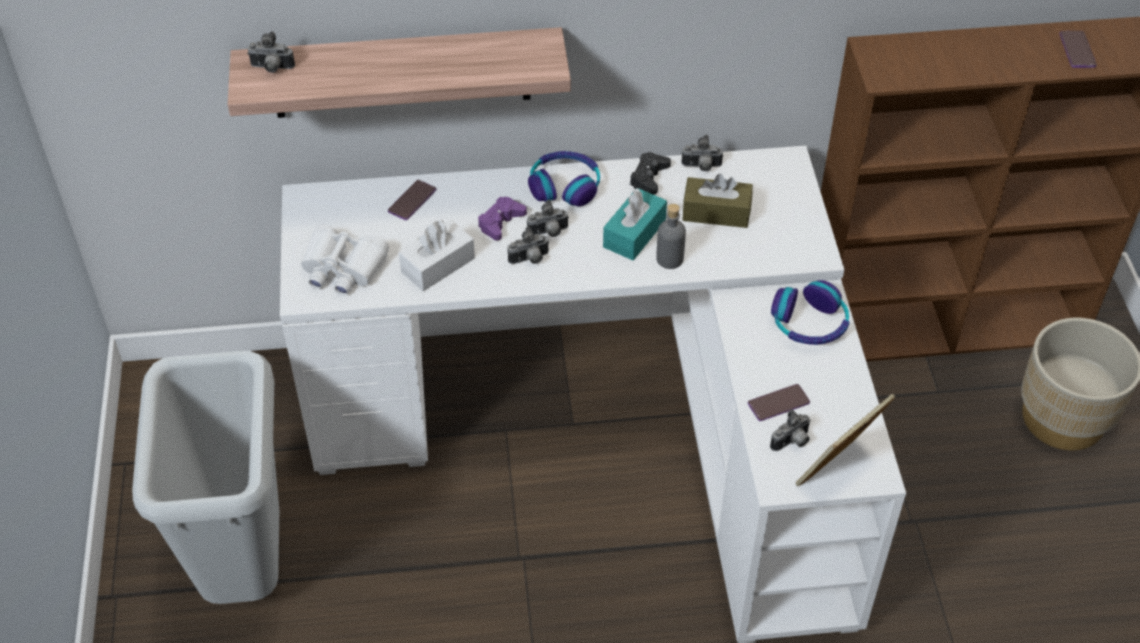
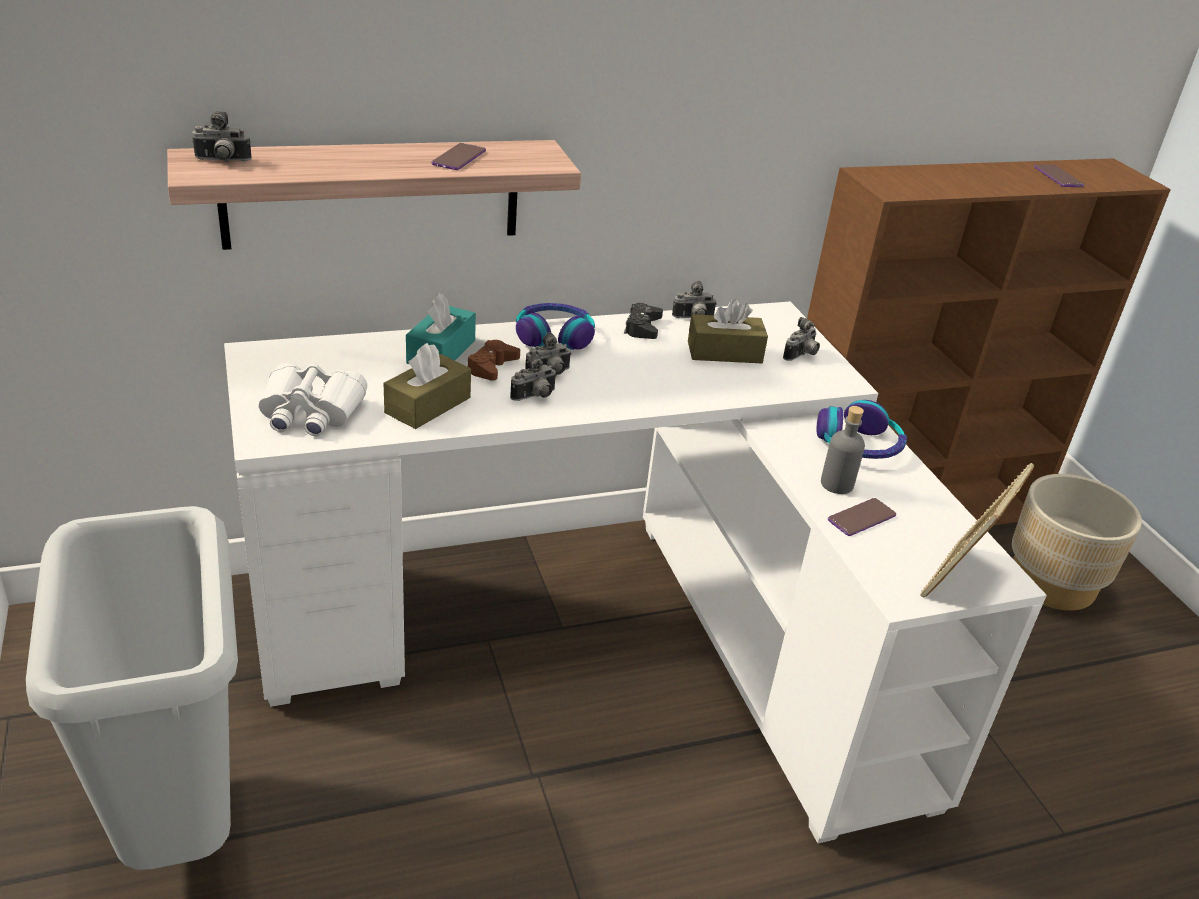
camera: 15 degrees left, 15 degrees down
(412, 201) = (384, 352): phone -> phone (459, 158)
(438, 265) = (428, 405): white tissue box -> brown tissue box
(500, 222) = (492, 367): purple game controller -> brown game controller
(634, 234) = (644, 371): turquoise tissue box -> turquoise tissue box (441, 352)
(669, 259) = (691, 391): grey bottle -> grey bottle (837, 484)
(792, 442) = (895, 554): camera -> camera (801, 356)

